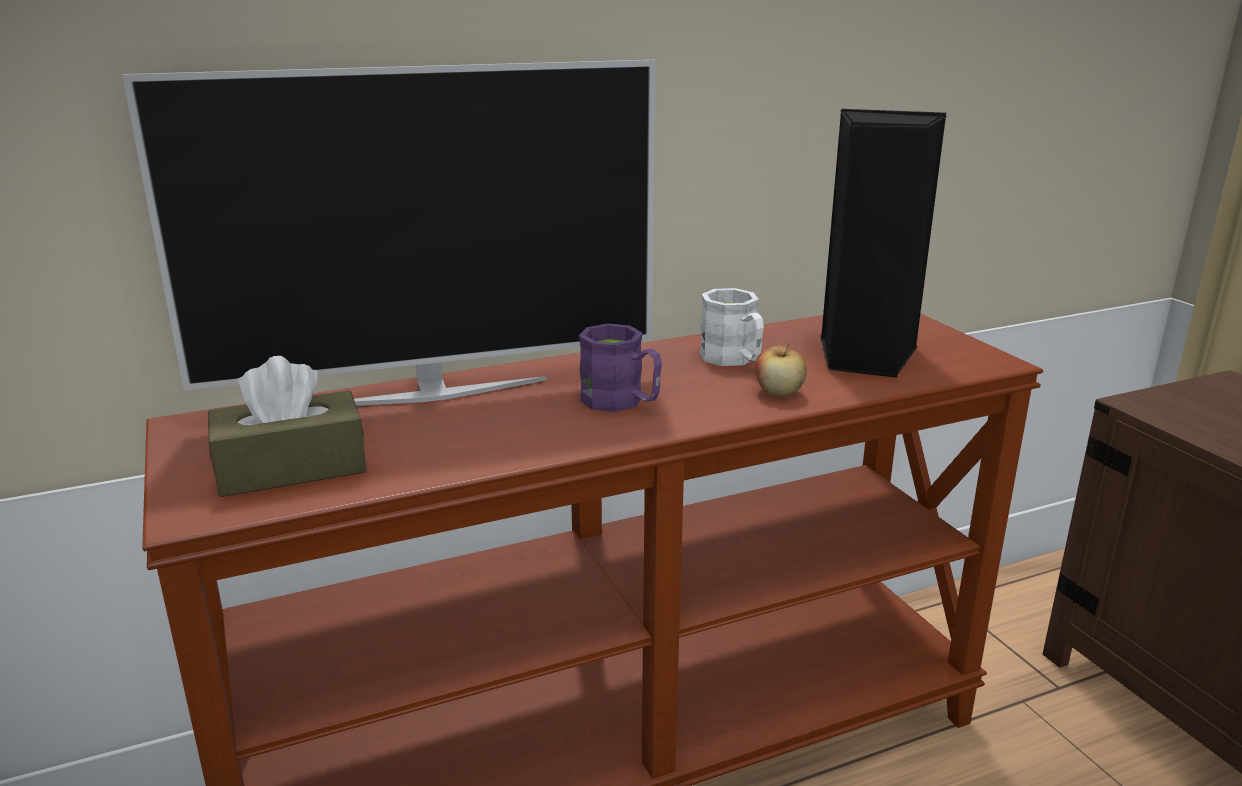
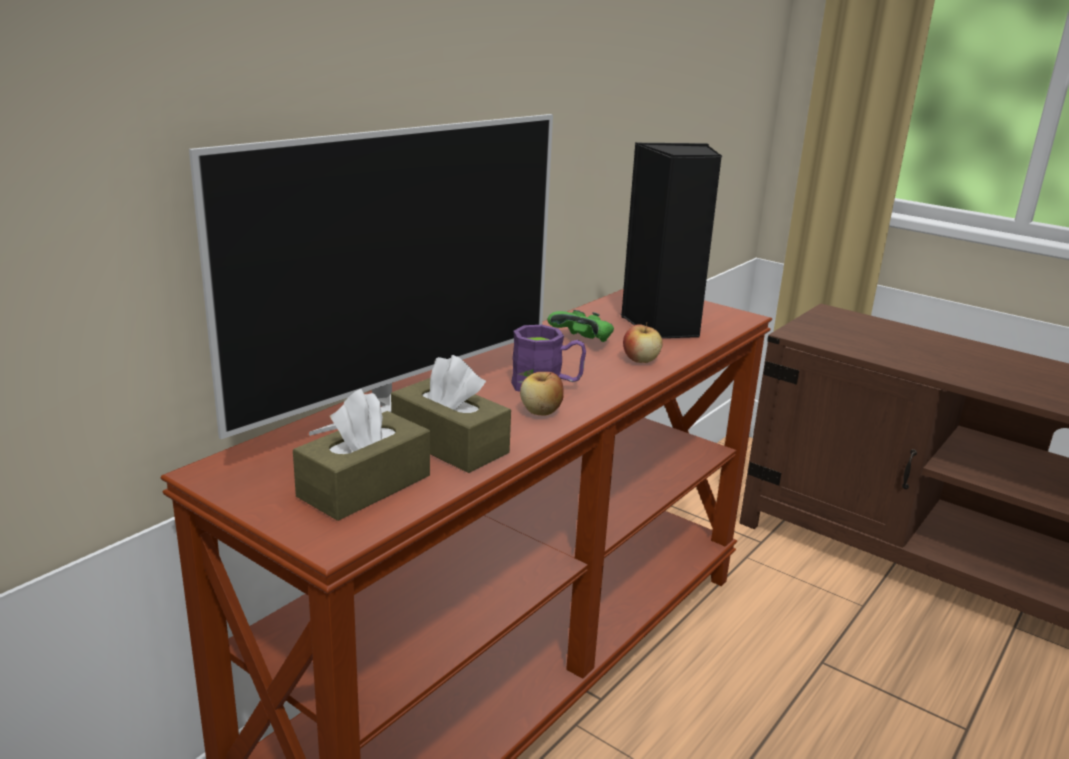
camera: 30 degrees left, 0 degrees up
(431, 444) = (449, 444): none -> brown tissue box
(576, 429) = (541, 412): none -> apple
(734, 360) = (583, 341): white mug -> green game controller

